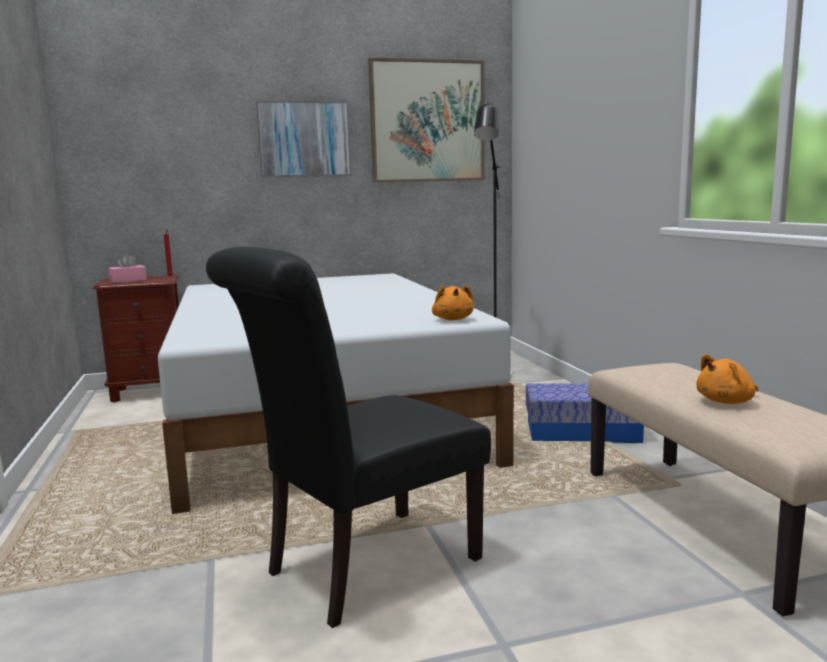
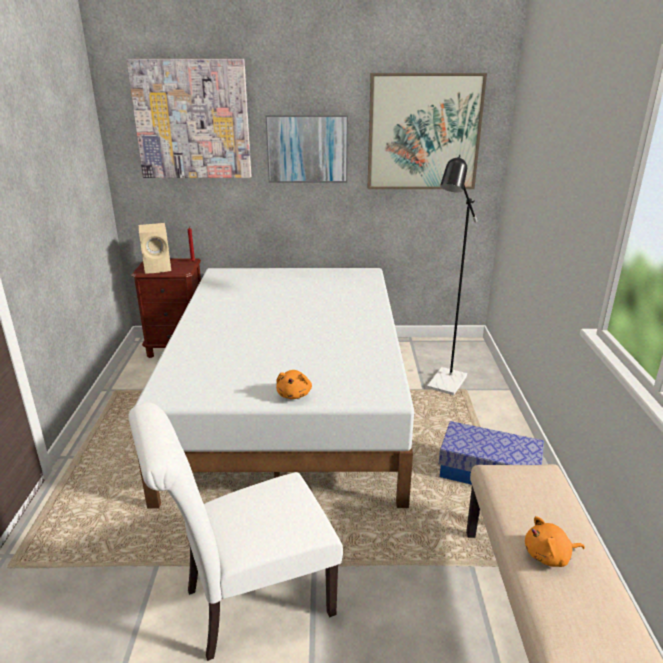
camera: 15 degrees right, 15 degrees up
(128, 280) = (159, 267): pink tissue box -> beige speaker
(169, 106) = (192, 120): none -> picture
(362, 569) = (249, 604): black chair -> white chair
(453, 319) = (370, 392): orange plush toy -> orange plush toy (294, 394)

